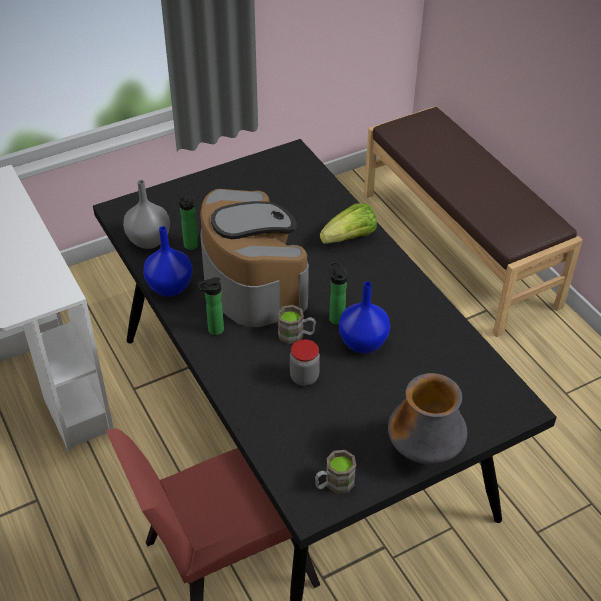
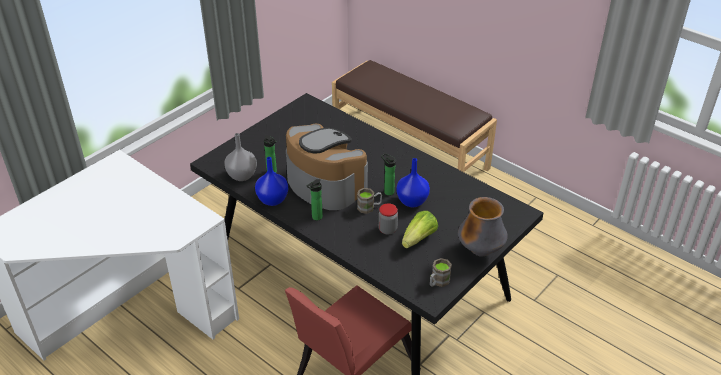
camera: 20 degrees left, 5 degrees down
(350, 238) = (371, 144): lettuce -> lettuce (419, 239)

